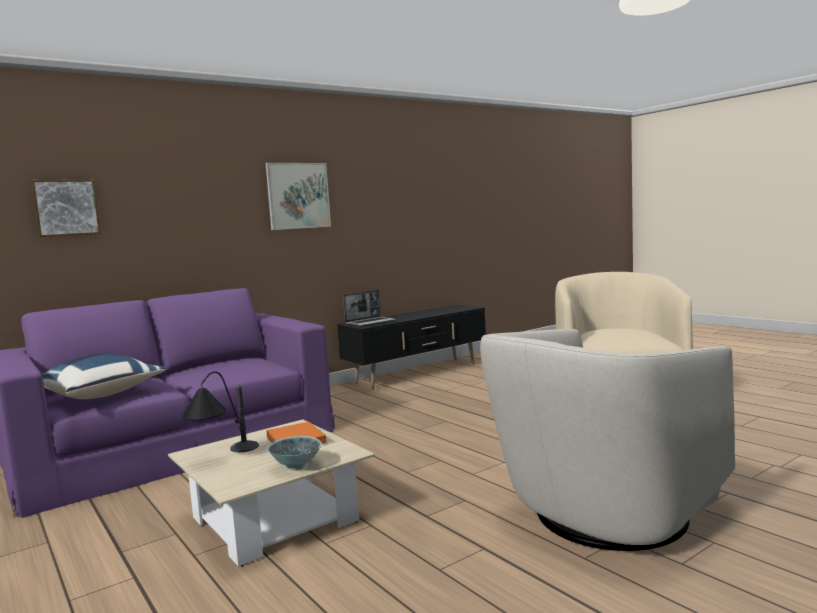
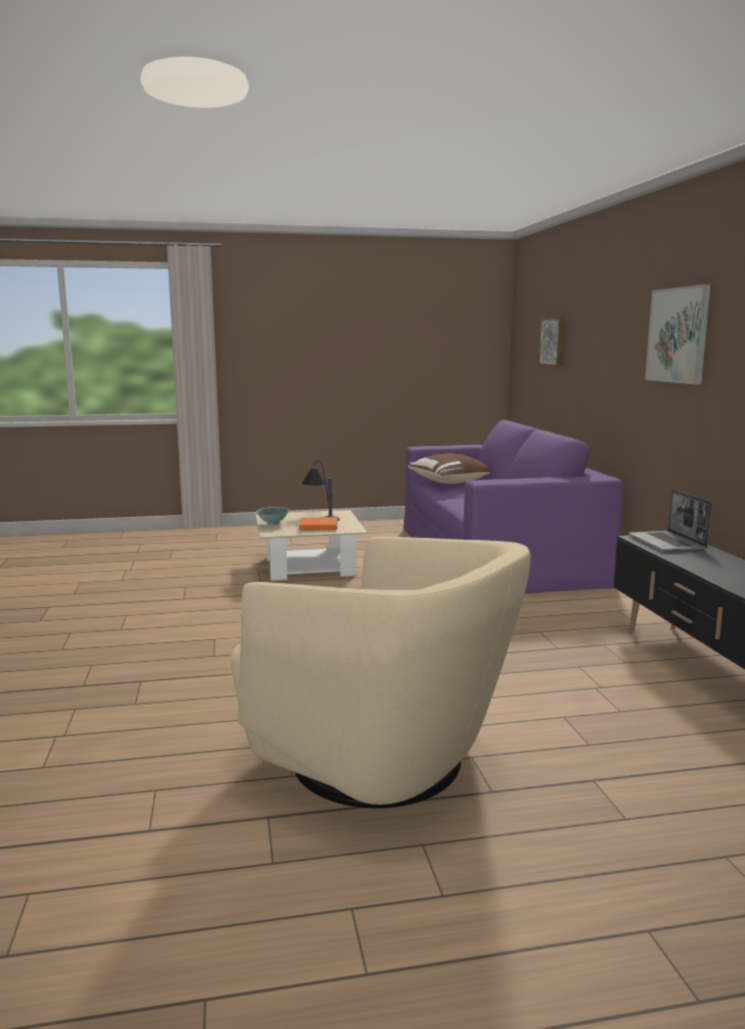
camera: 115 degrees right, 5 degrees up
(100, 394) = (451, 482): blue pillow -> brown pillow
(607, 515) = (148, 635): beige armchair -> none

